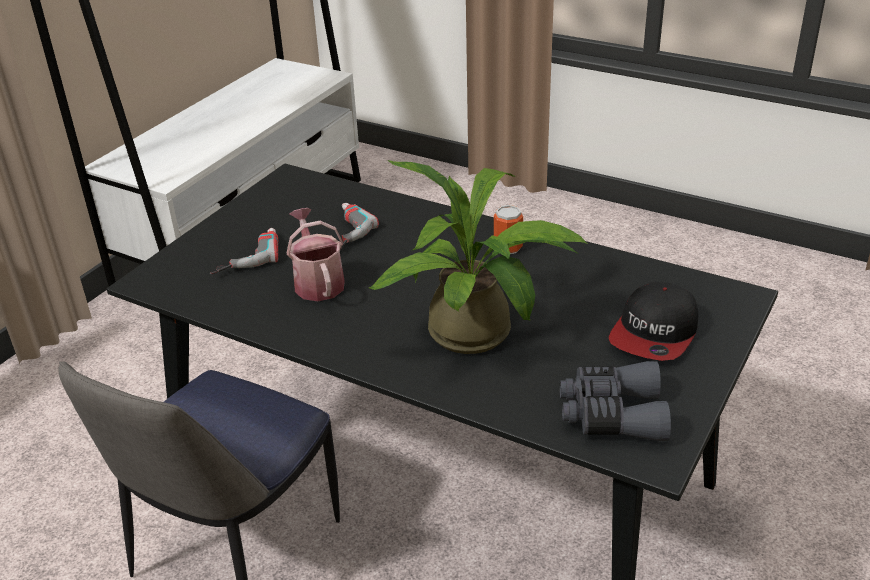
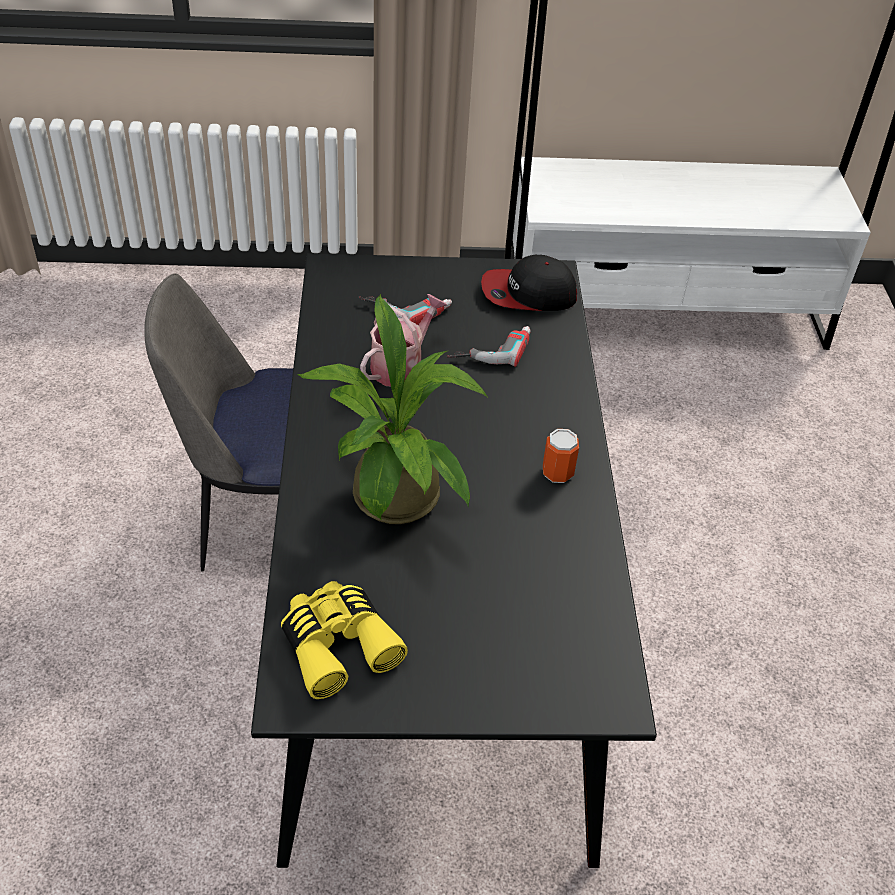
camera: 55 degrees right, 10 degrees up
(611, 414) = (337, 644): grey binoculars -> yellow binoculars
(655, 333) = (490, 641): cap -> cap (528, 294)

